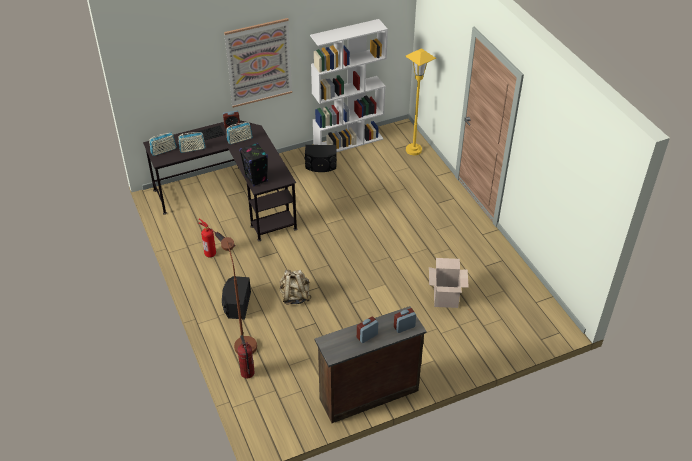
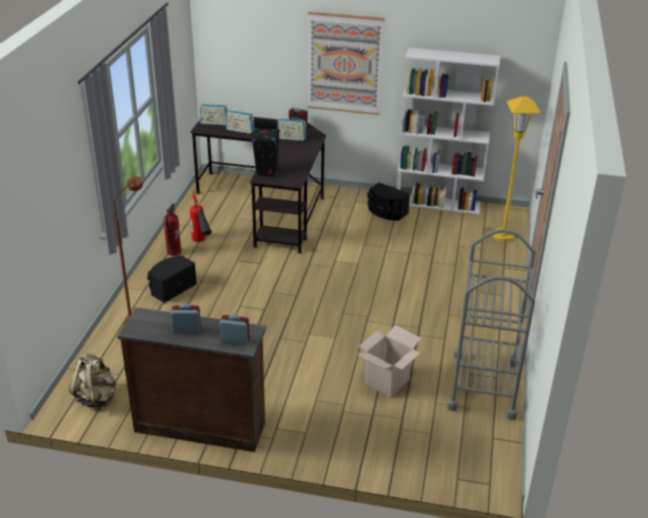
camera: 35 degrees right, 10 degrees down
(247, 373) = (112, 347): fire extinguisher -> fire extinguisher (173, 252)
(295, 296) = (232, 306): beige backpack -> beige backpack (96, 397)
(500, 269) = (484, 385): none -> grey cart

